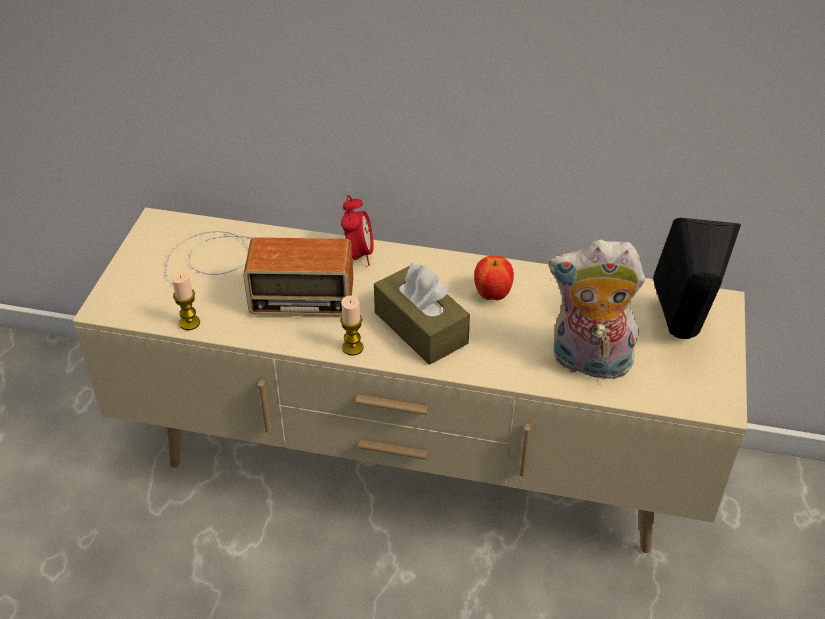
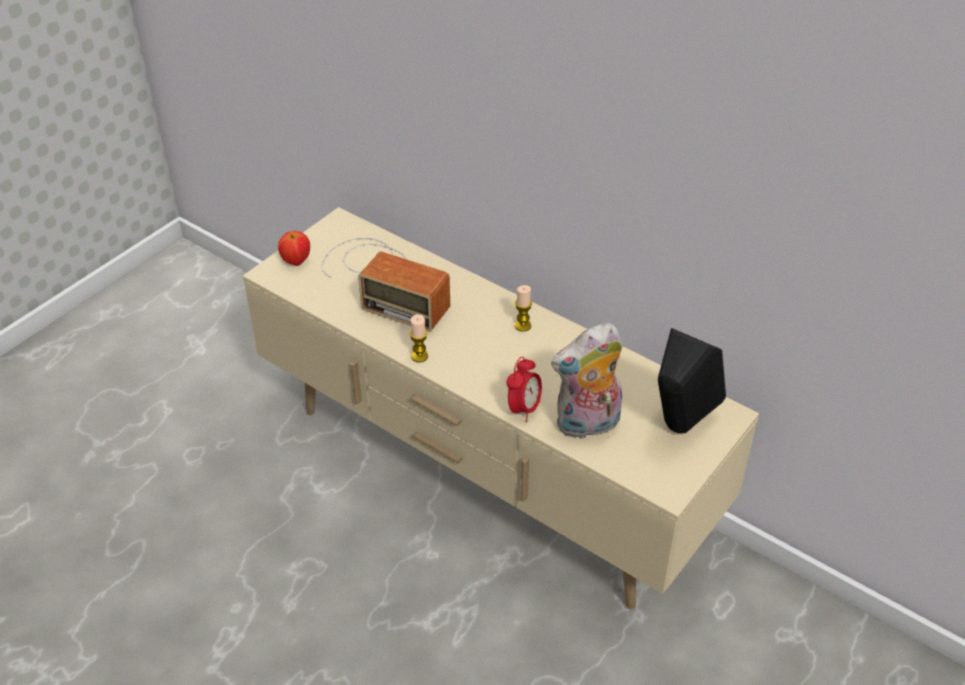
camera: 25 degrees right, 0 degrees up
(189, 323) = (318, 302): candle -> candle (522, 326)
(359, 255) = (469, 289): alarm clock -> alarm clock (524, 409)
(420, 328) = (478, 358): brown tissue box -> none
(492, 295) = (549, 350): apple -> apple (296, 261)
(588, 363) = (587, 425): plush toy -> plush toy turned 60 degrees counterclockwise

